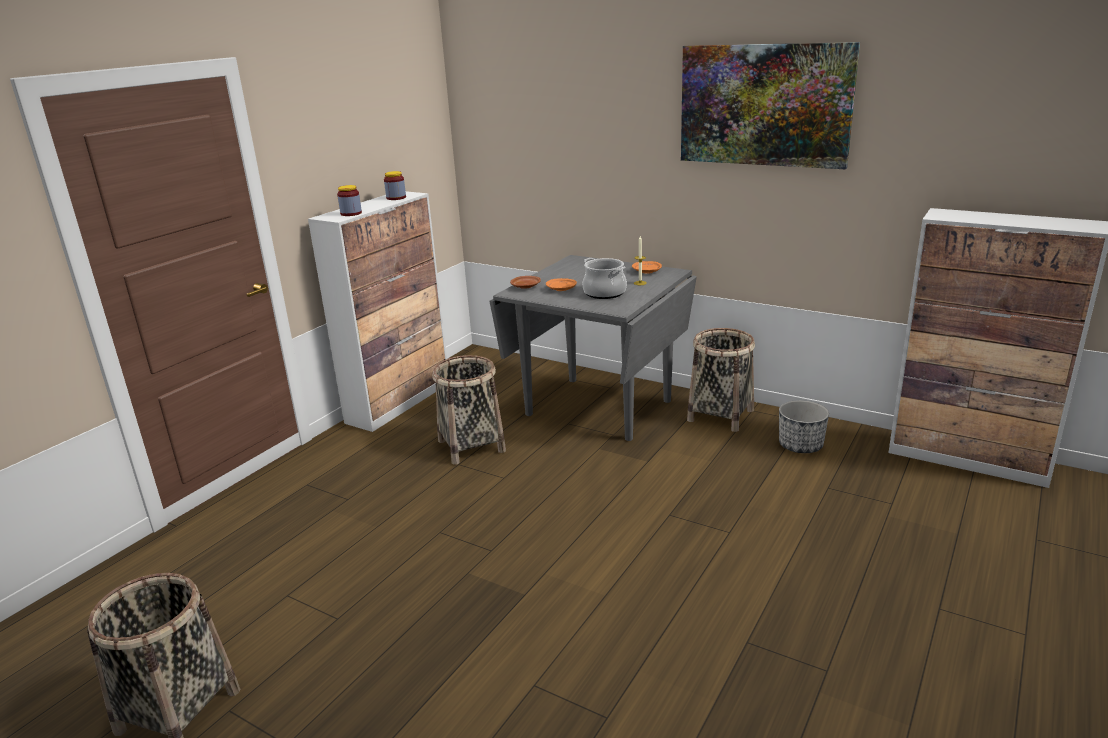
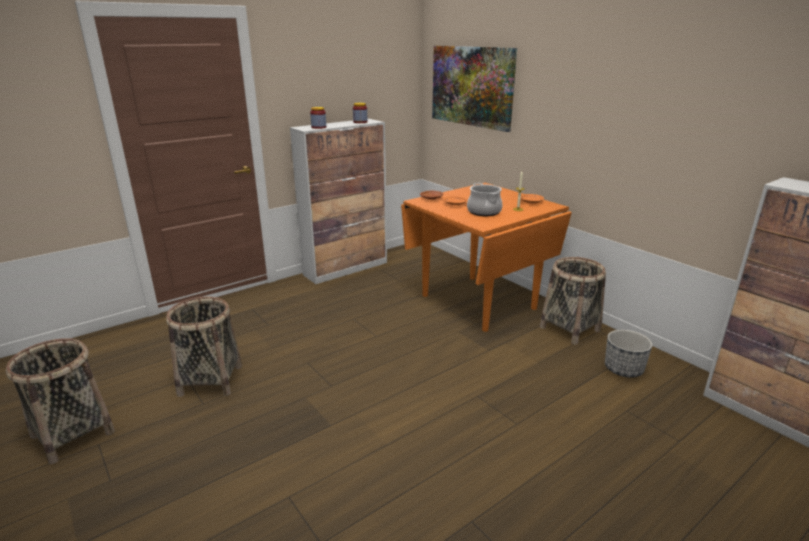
camera: 20 degrees right, 0 degrees up
(471, 446) = (370, 308): basket -> basket (210, 380)
(599, 407) = (478, 301): grey dining table -> orange dining table
(764, 105) = (644, 70): picture -> picture (471, 86)

